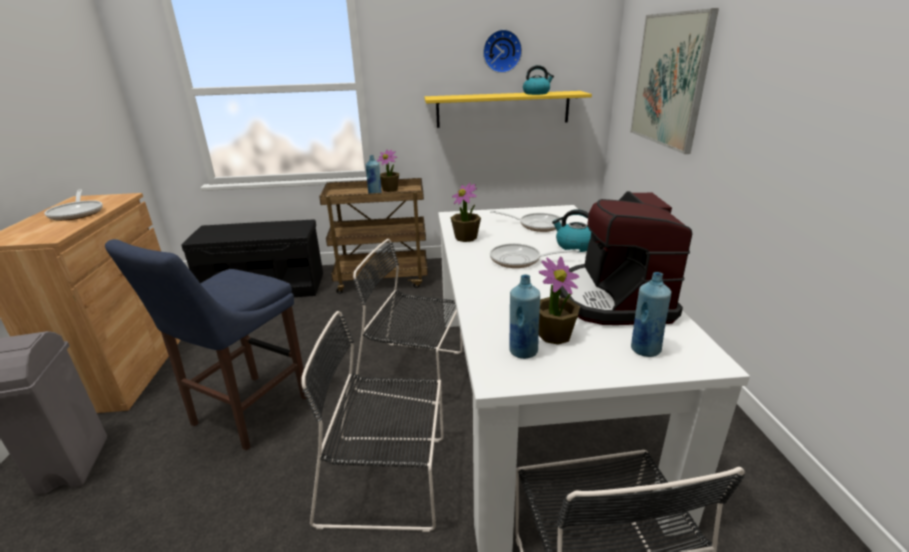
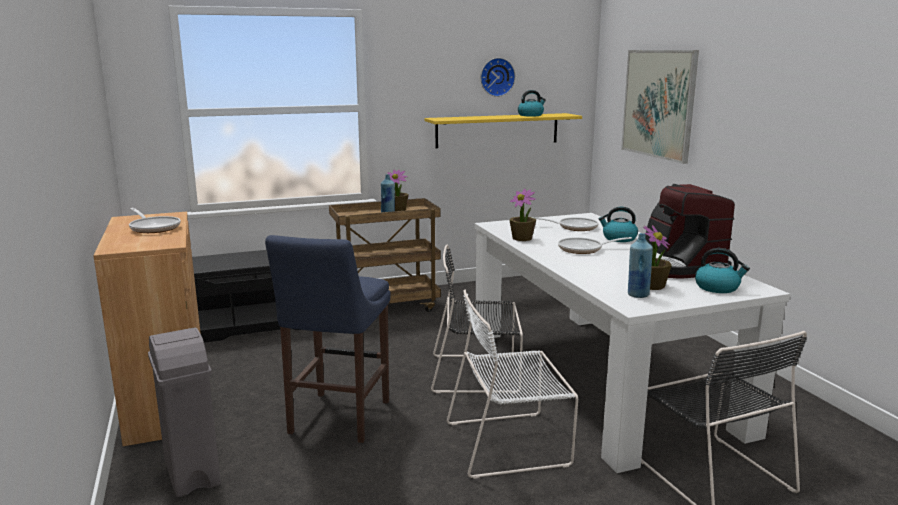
camera: 15 degrees left, 10 degrees down
(388, 480) = (511, 443): black chair -> white chair
(644, 349) = (717, 287): blue bottle -> kettle

